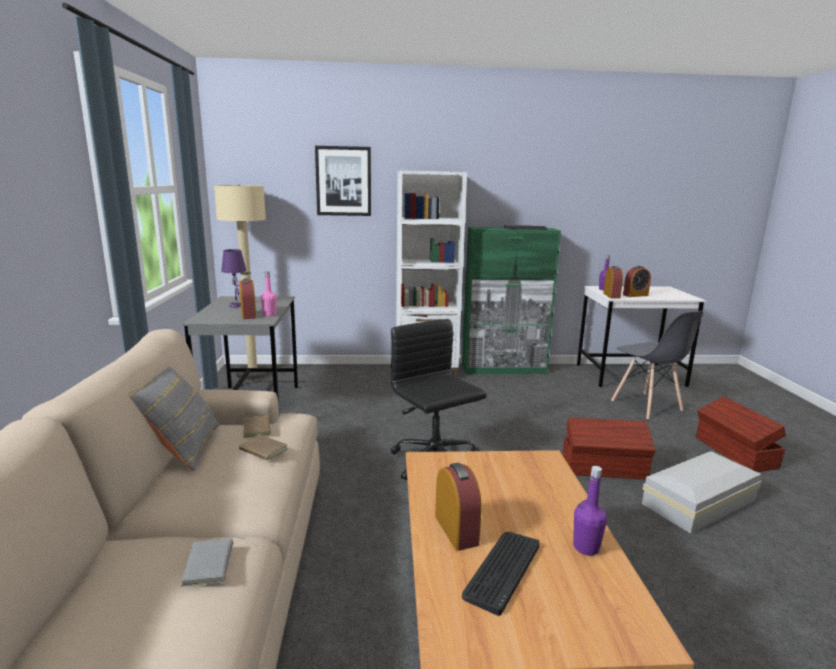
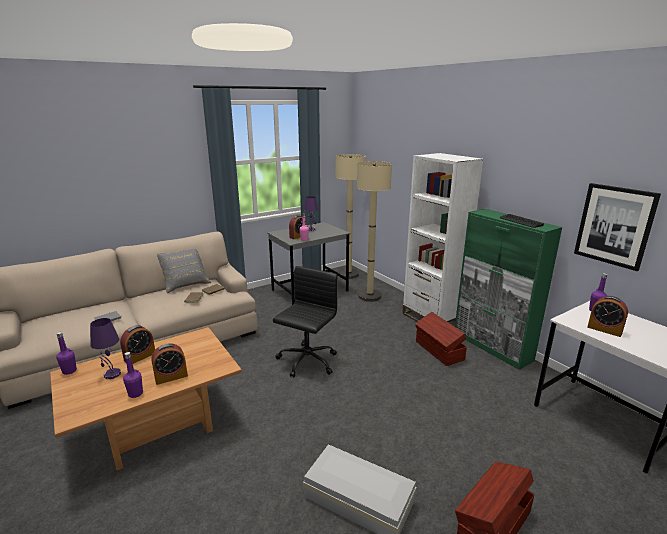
camera: 60 degrees right, 5 degrees up
(331, 381) = (369, 296): none -> beige floor lamp
(343, 181) = (410, 157): picture -> picture (614, 225)
(446, 634) = (69, 371): none -> purple bottle
(502, 570) = (111, 374): keyboard -> purple table lamp
(605, 468) = (366, 436): brown storage box -> brown storage box (439, 351)
(611, 295) = (572, 318): alarm clock -> alarm clock (171, 377)
(646, 405) = (533, 444): grey chair -> none

